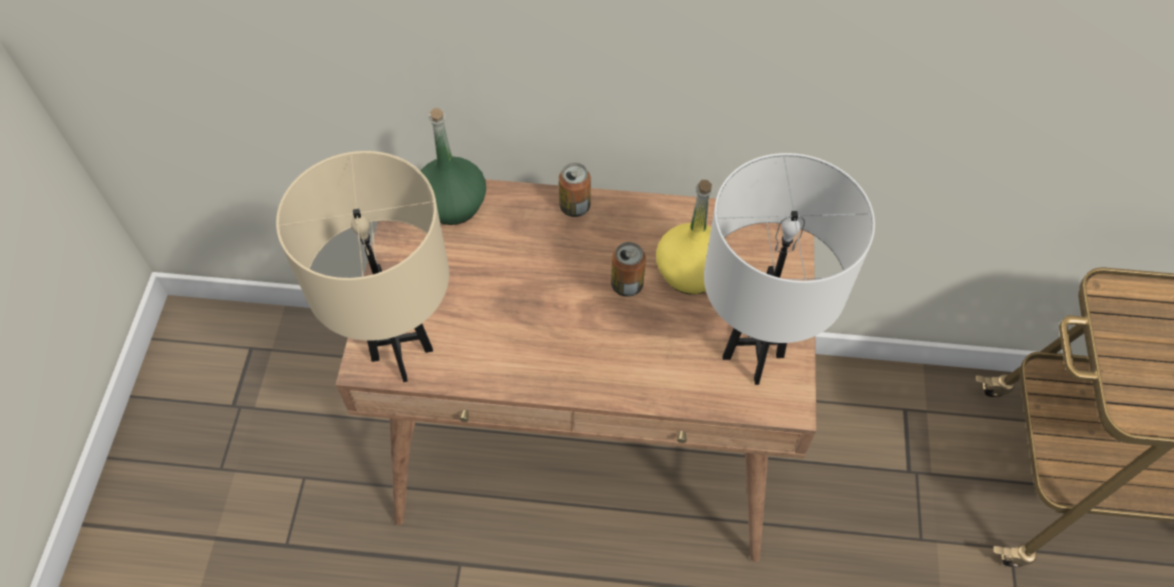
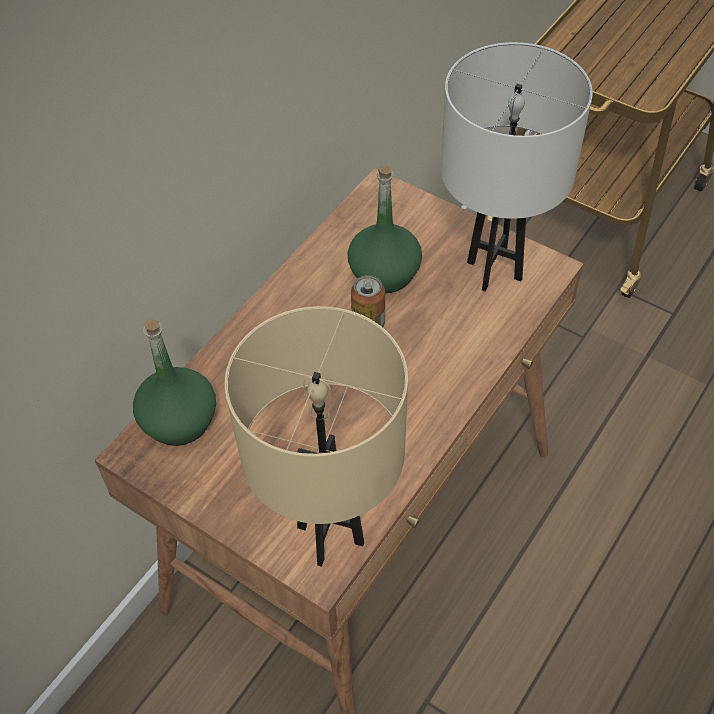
camera: 60 degrees left, 5 degrees down
(575, 206) = (256, 324): can -> none
(691, 271) = (385, 273): yellow bottle -> green bottle

